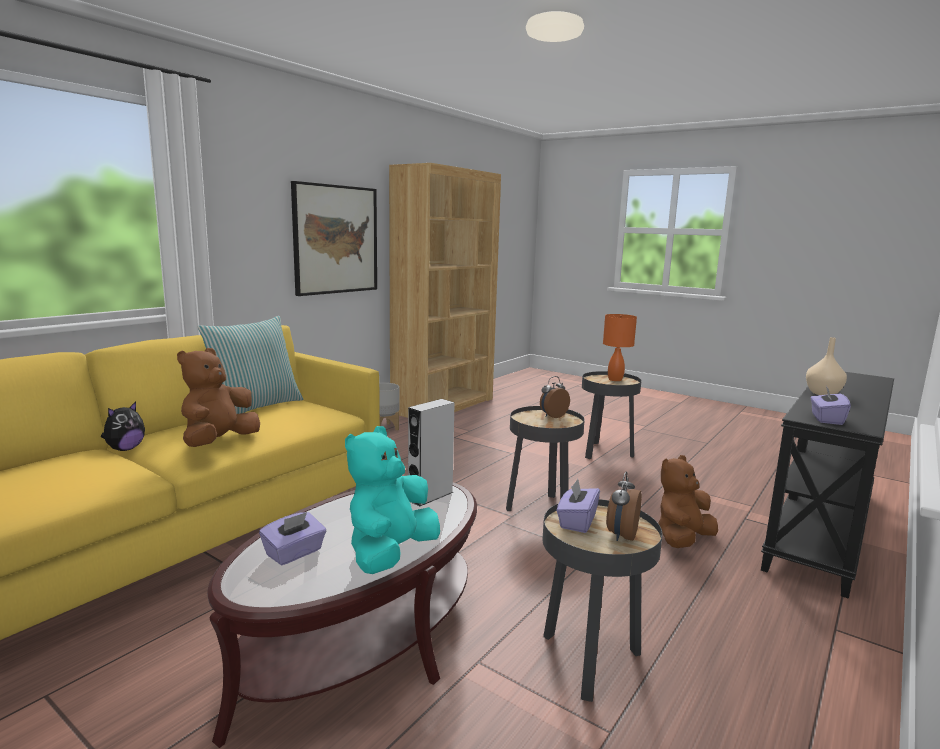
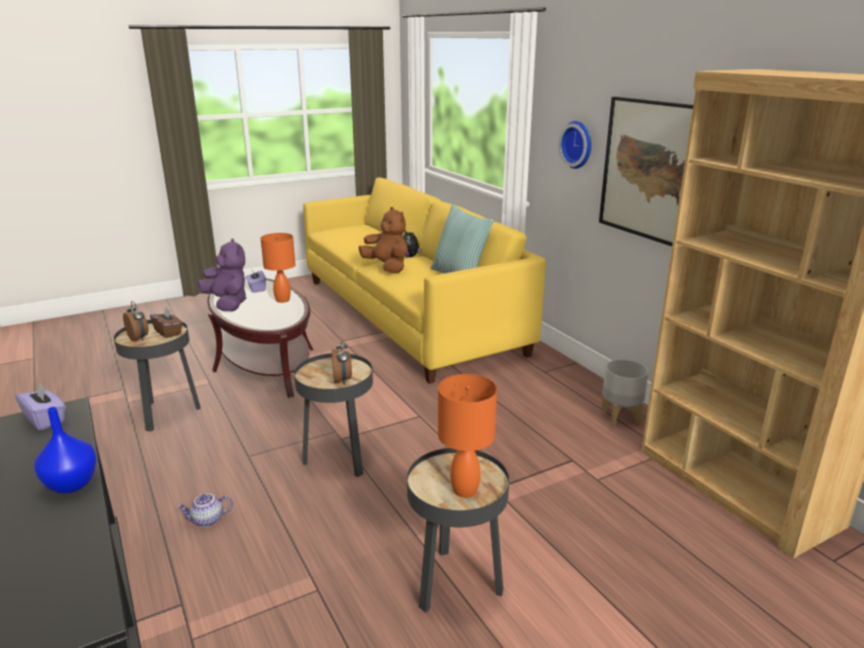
camera: 115 degrees right, 10 degrees up
(254, 229) = (578, 144): none -> wall clock
(345, 512) = (282, 300): none -> orange table lamp
(390, 554) = (228, 304): turquoise plush toy -> purple plush toy
(430, 496) = (273, 320): grey speaker -> none
(577, 521) = (168, 332): purple tissue box -> brown tissue box
(682, 539) = (207, 520): brown plush toy -> teapot
(822, 393) = (73, 483): beige vase -> blue vase

